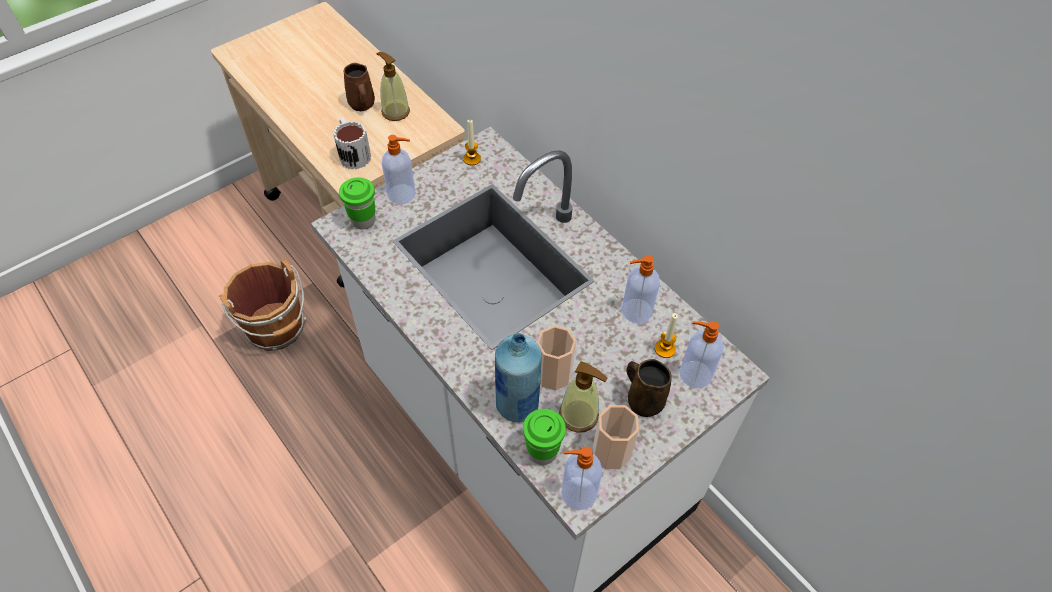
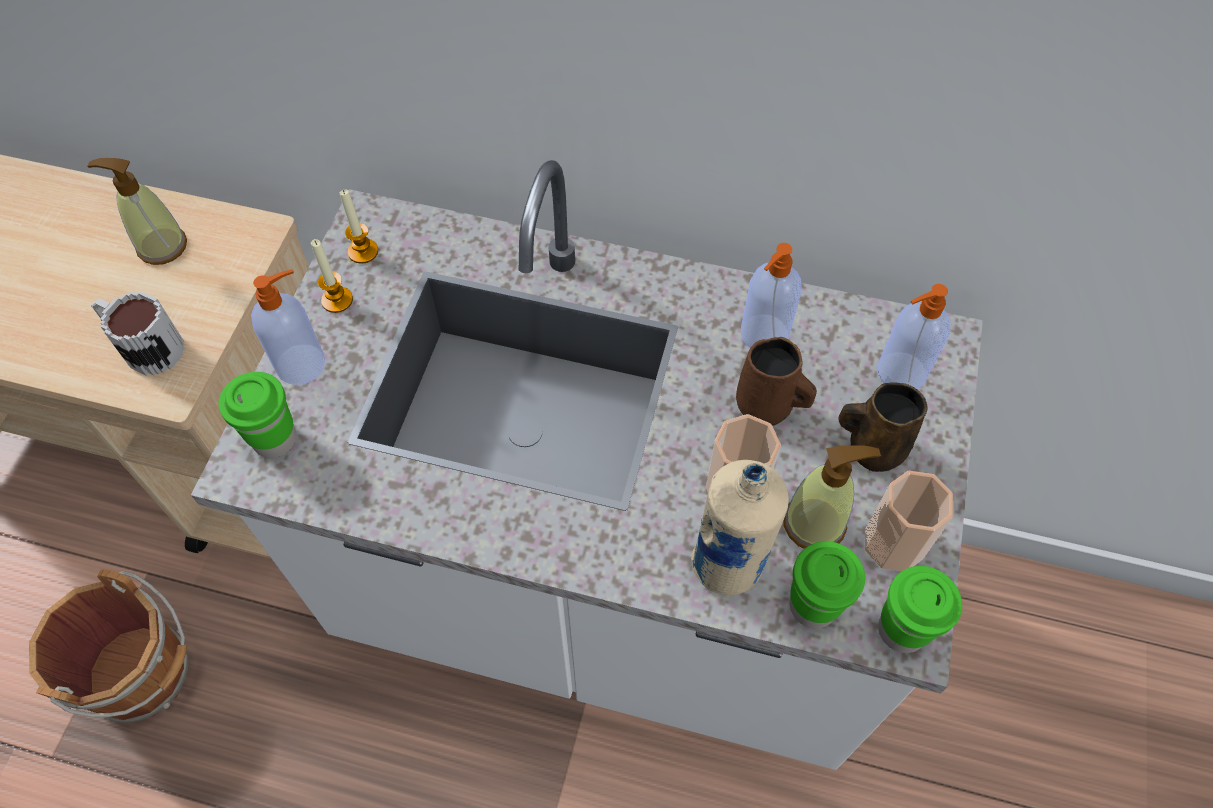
camera: 35 degrees left, 5 degrees up
(362, 105) = (97, 264): brown mug -> brown mug (767, 407)
(517, 405) = (727, 565): blue bottle -> beige bottle
(577, 493) = (901, 630): soap dispenser -> green cup
(665, 349) = (839, 362): candle -> candle (337, 300)

